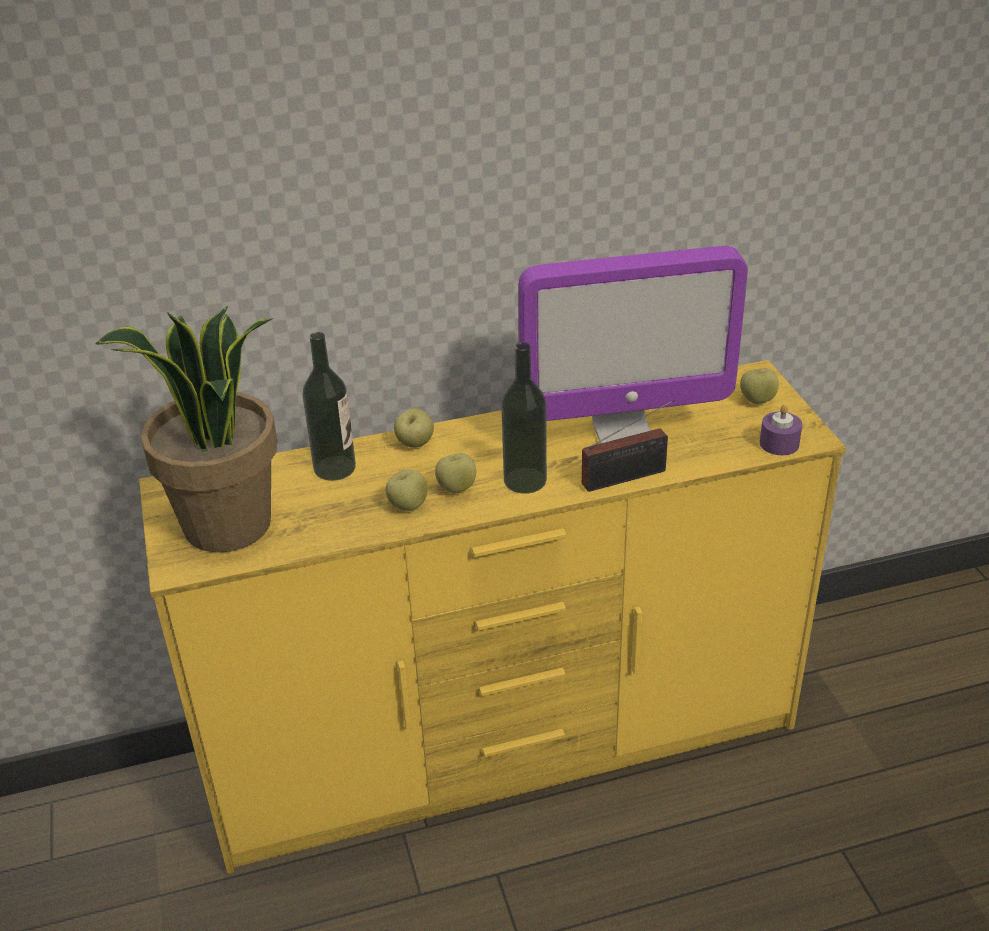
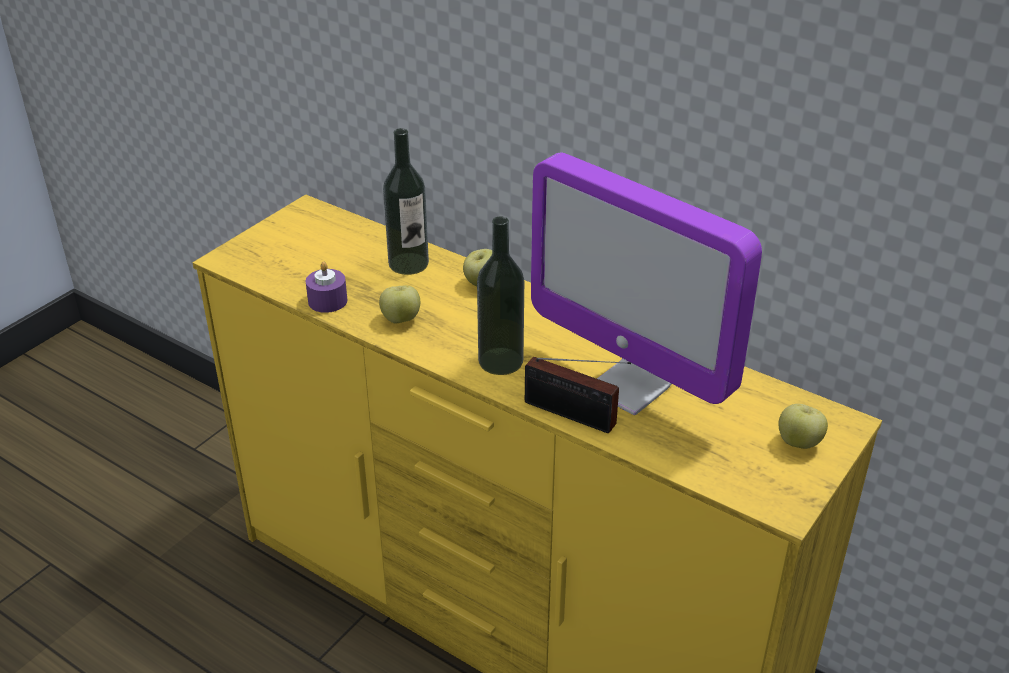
camera: 50 degrees right, 0 degrees up
(227, 526) = (291, 254): potted plant -> none
(456, 488) = (450, 332): apple -> none
(779, 443) = (745, 489): purple candle -> purple candle (327, 301)

